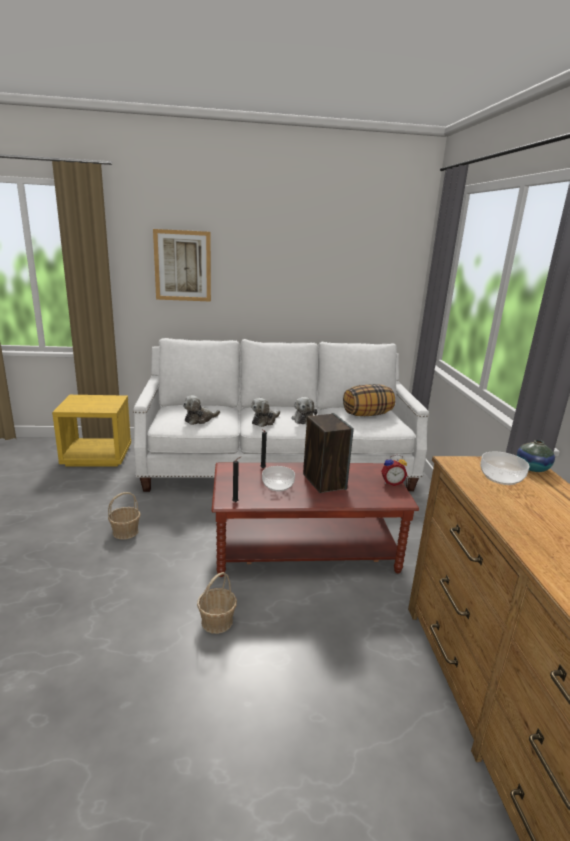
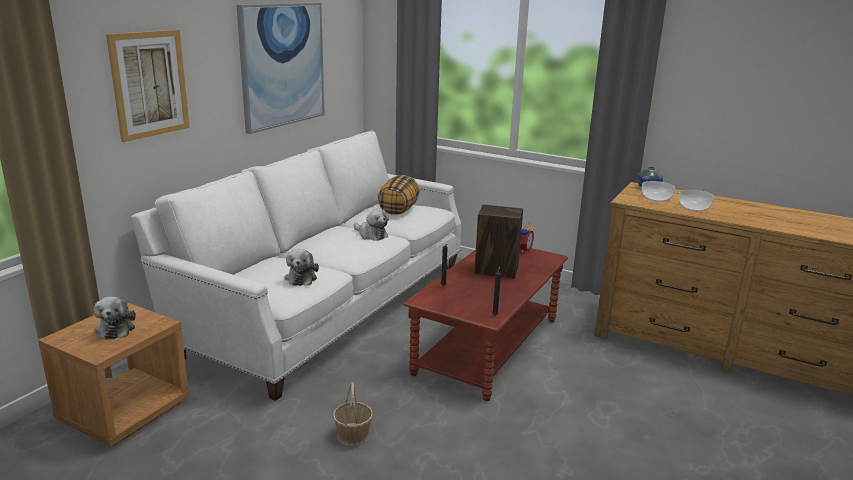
camera: 55 degrees left, 0 degrees up
(97, 456) = (125, 411): yellow nightstand -> brown nightstand
(217, 621) = (548, 421): basket -> none
(264, 421) = (352, 251): plush toy -> plush toy (116, 328)
(278, 485) = (483, 290): bowl -> bowl (693, 207)
(314, 271) = (282, 65): none -> picture

